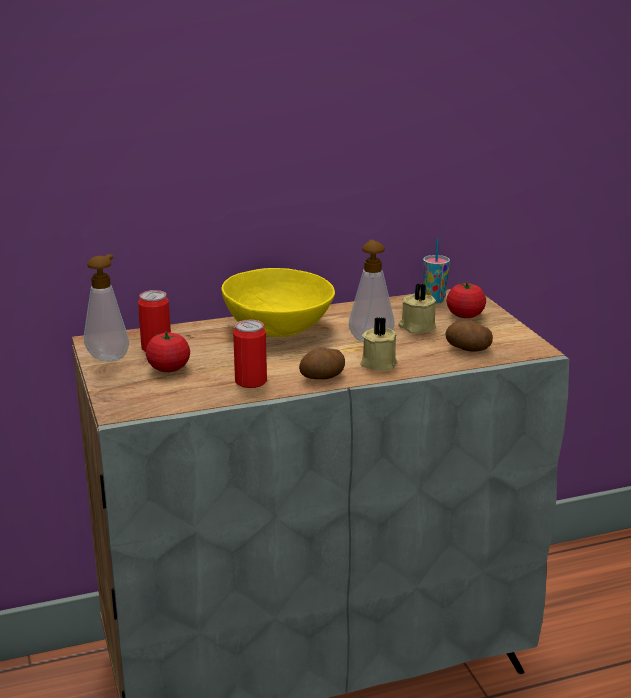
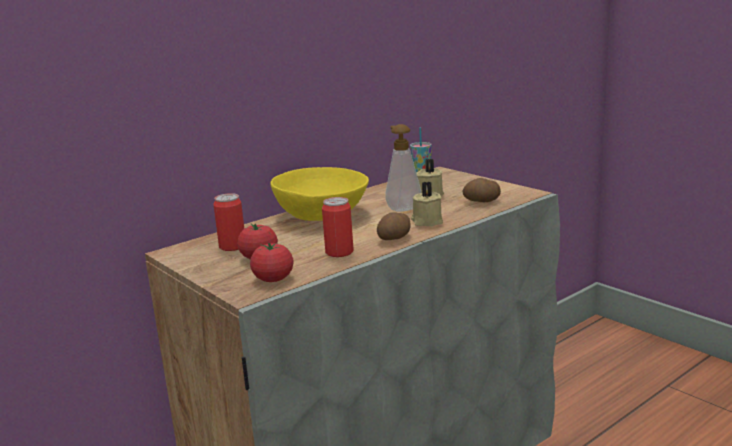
camera: 20 degrees left, 5 degrees down
(109, 356) = (196, 260): soap dispenser -> none
(465, 315) = (455, 183): tomato -> tomato (273, 279)

